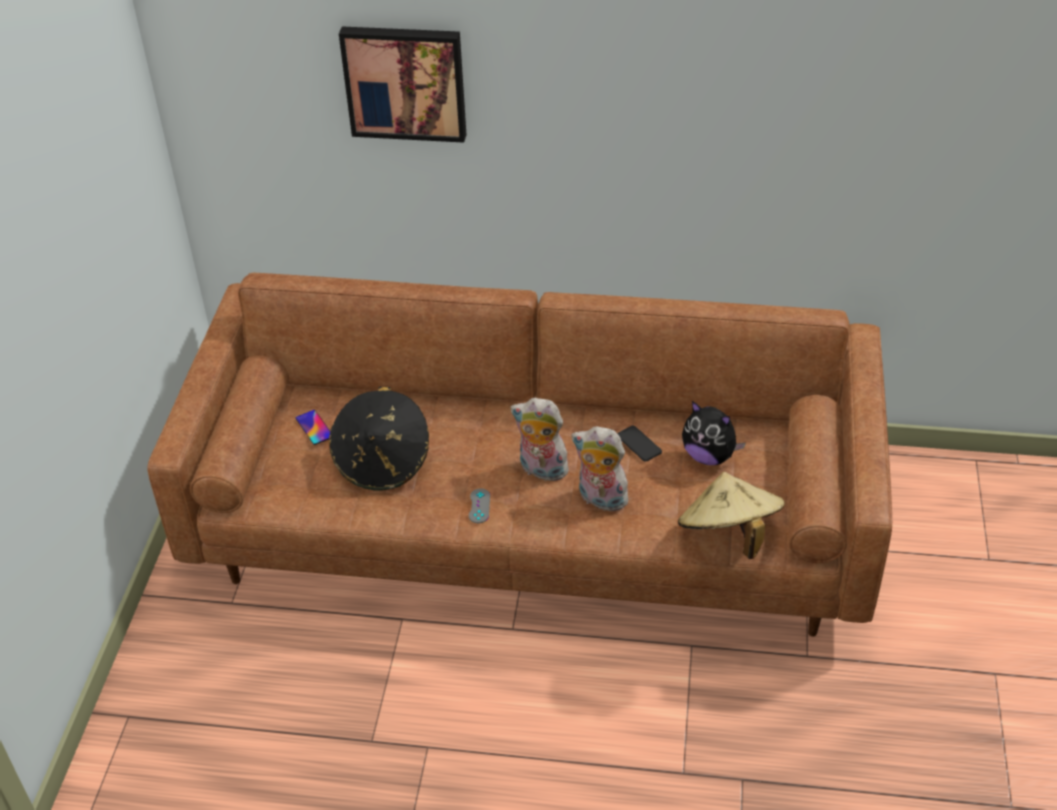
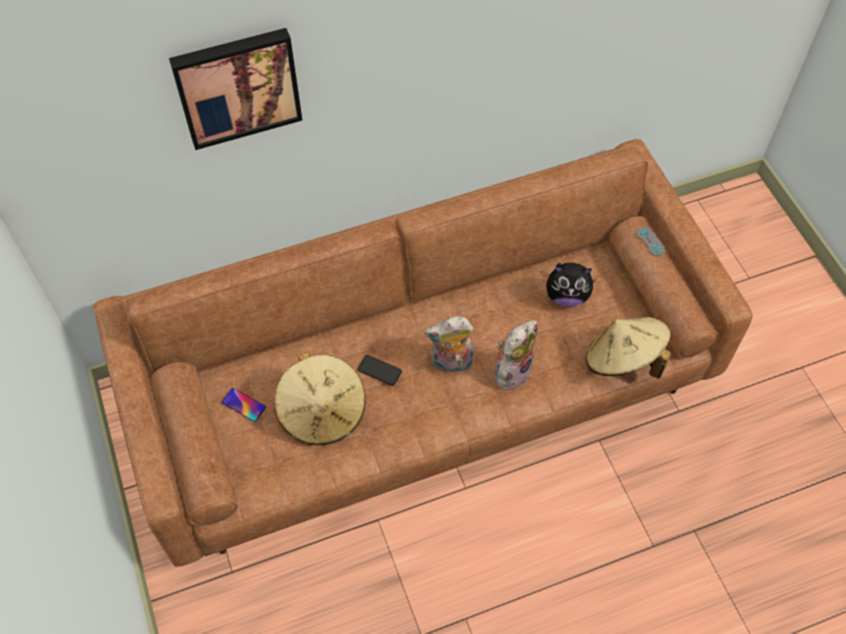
camera: 30 degrees left, 15 degrees up
(383, 462) = (322, 412): black hat -> beige hat
(479, 506) = (426, 418): grey game controller -> grey game controller (650, 241)
(600, 499) = (512, 370): plush toy -> plush toy turned 135 degrees clockwise
(639, 444) = (510, 308): phone -> phone (379, 370)

